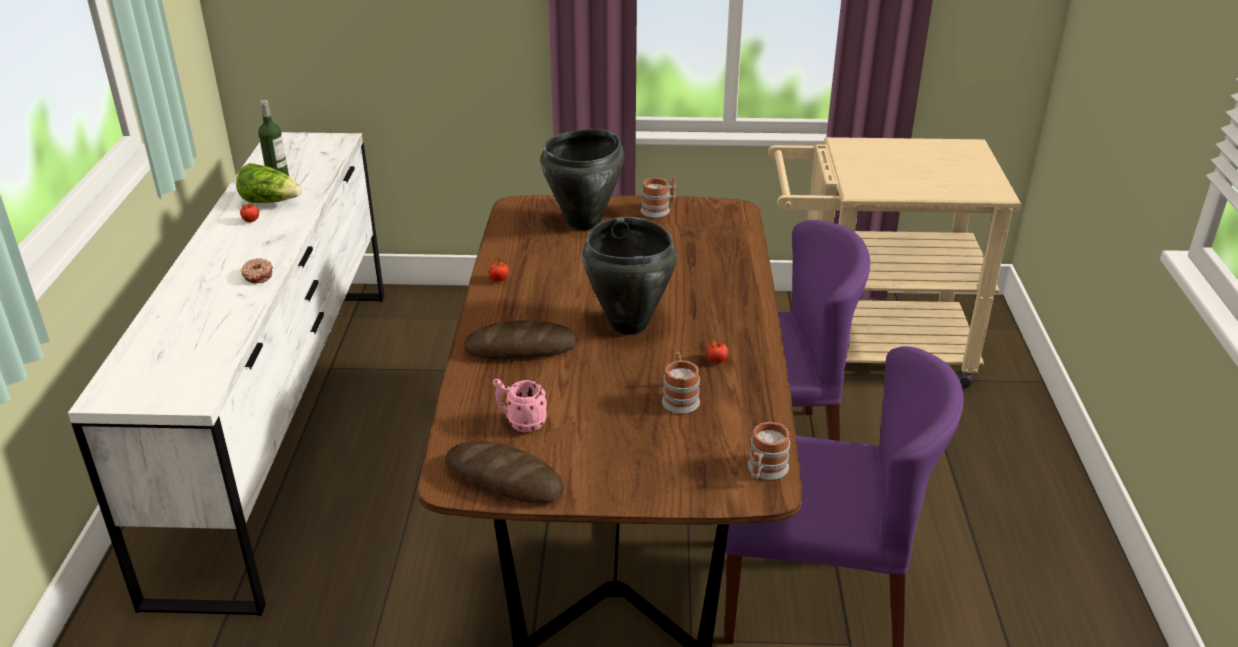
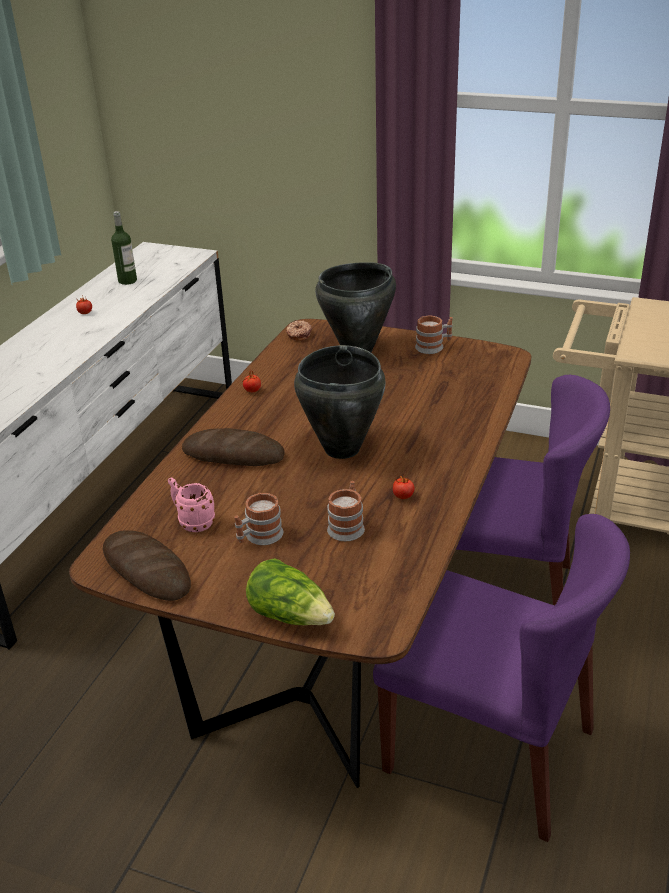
camera: 20 degrees right, 0 degrees up
(257, 276) = (61, 359): donut -> donut (298, 335)
(271, 201) = (110, 299): lettuce -> lettuce (291, 615)
(764, 471) = (386, 612): mug -> mug (259, 537)

